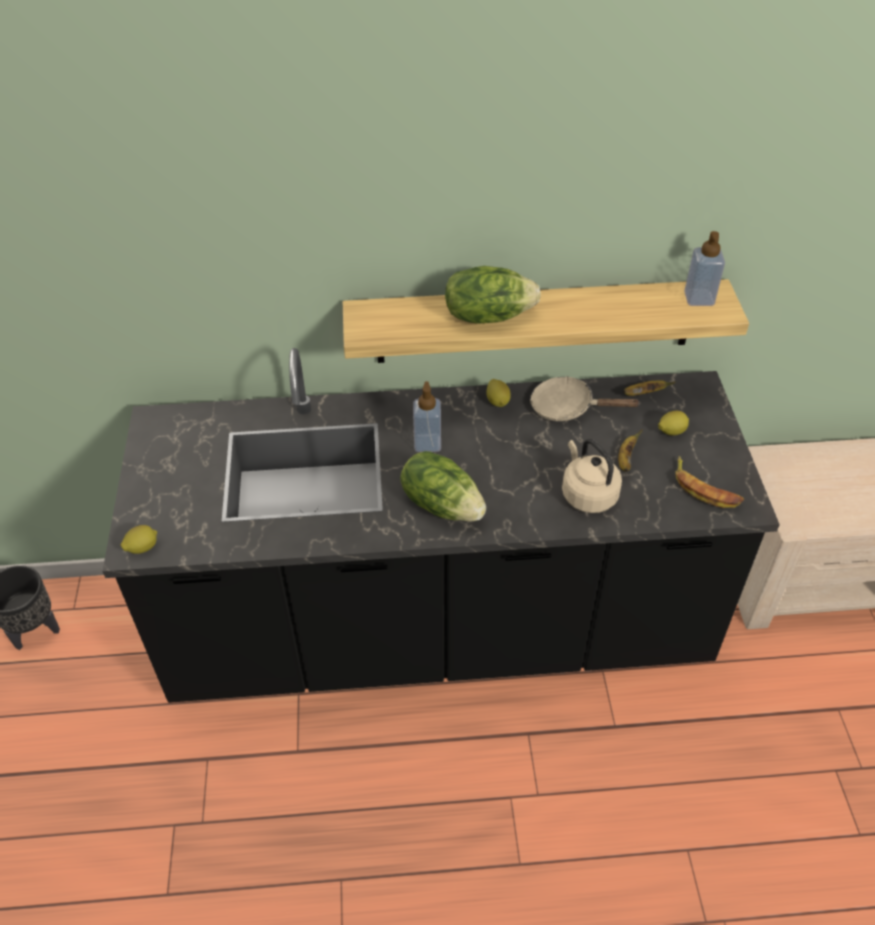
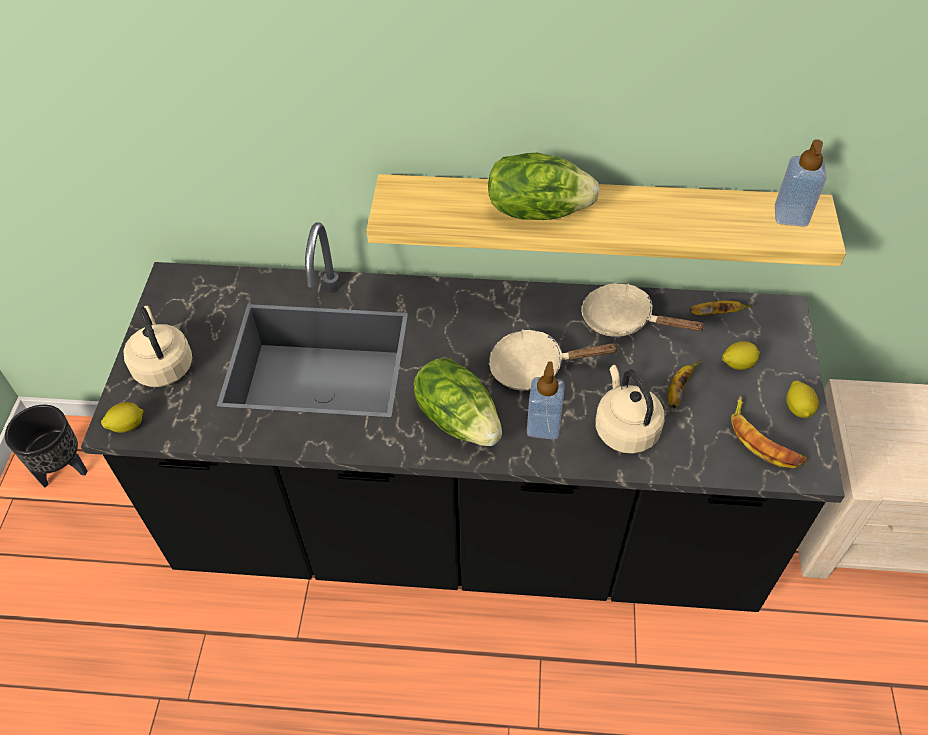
camera: 10 degrees right, 5 degrees up
(163, 493) = (163, 365): none -> beige kettle
(427, 443) = (457, 343): soap dispenser -> soap dispenser (543, 426)
(497, 401) = (546, 303): lemon -> lemon (798, 408)
(499, 455) = (534, 367): none -> beige frying pan

